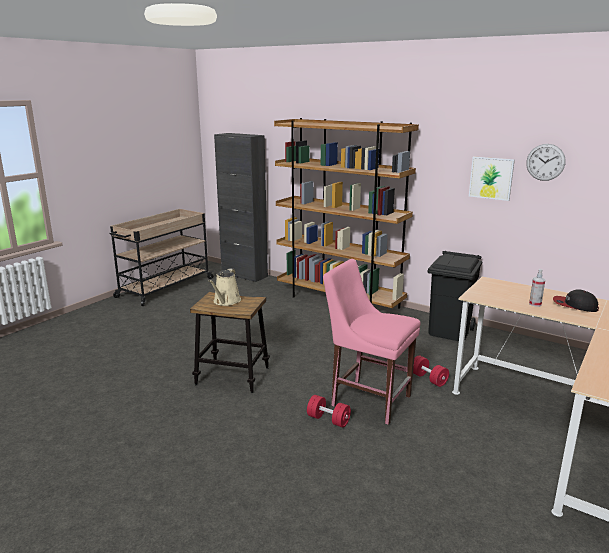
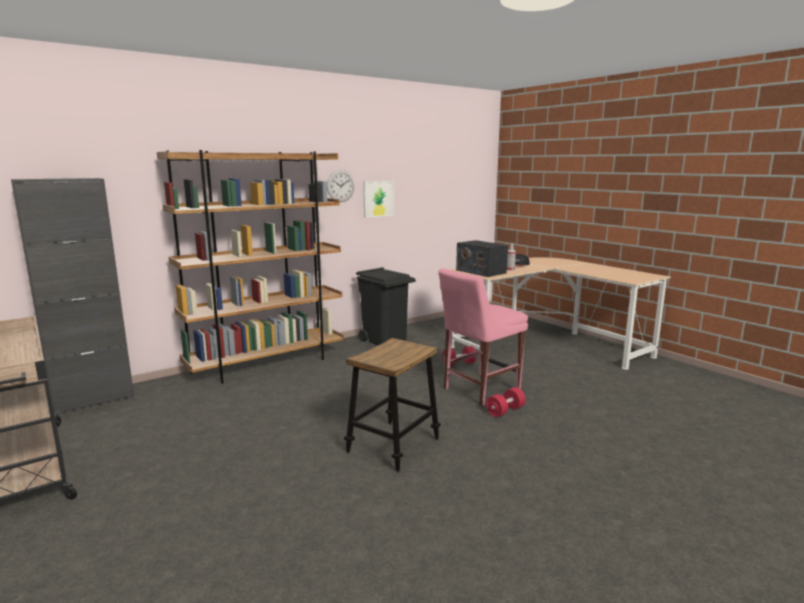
camera: 70 degrees left, 5 degrees down
(226, 301) = (387, 354): beige watering can -> none
(496, 291) = (480, 271): none -> radio
(545, 162) = (412, 180): wall clock -> wall clock (340, 186)

